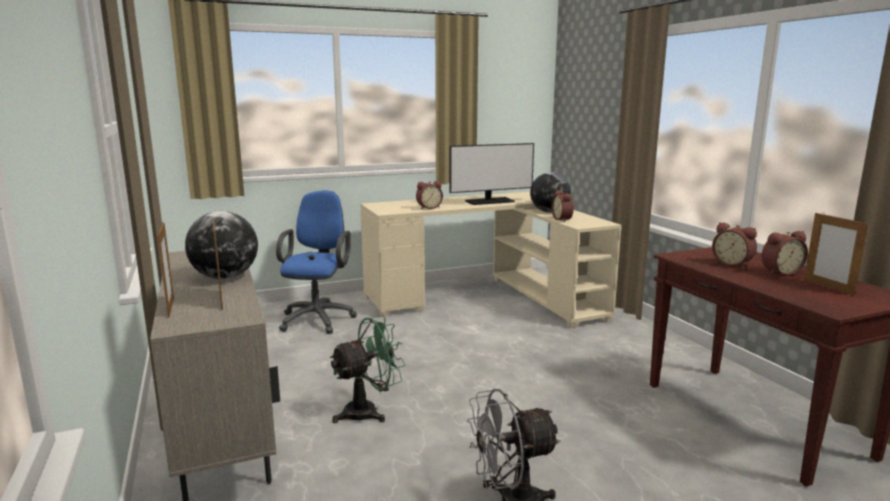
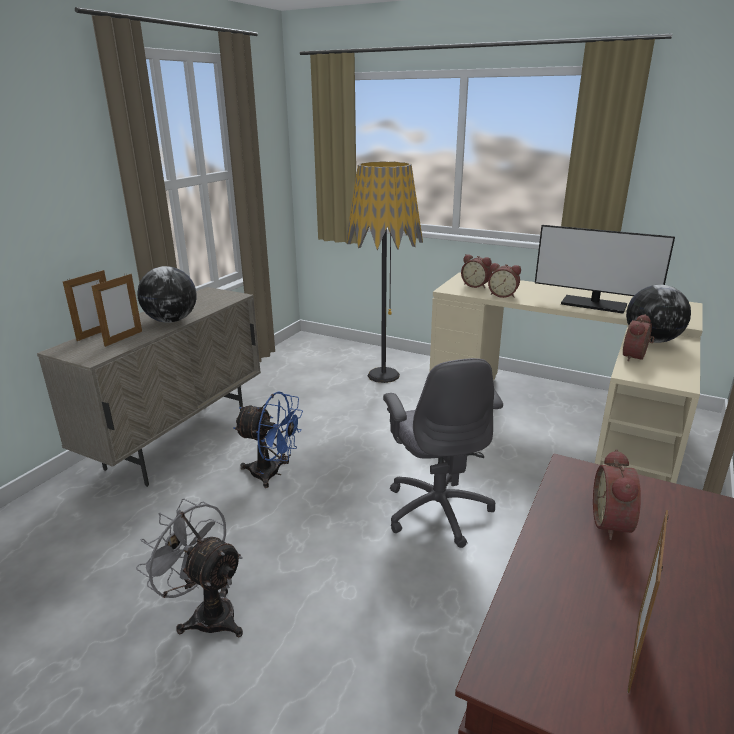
camera: 50 degrees right, 10 degrees up
(318, 318) = (383, 375): blue office chair -> floor lamp
(368, 411) = (272, 473): green fan -> blue fan
(515, 370) = (438, 509): none -> grey office chair
(779, 272) = (642, 578): alarm clock -> alarm clock (476, 285)

